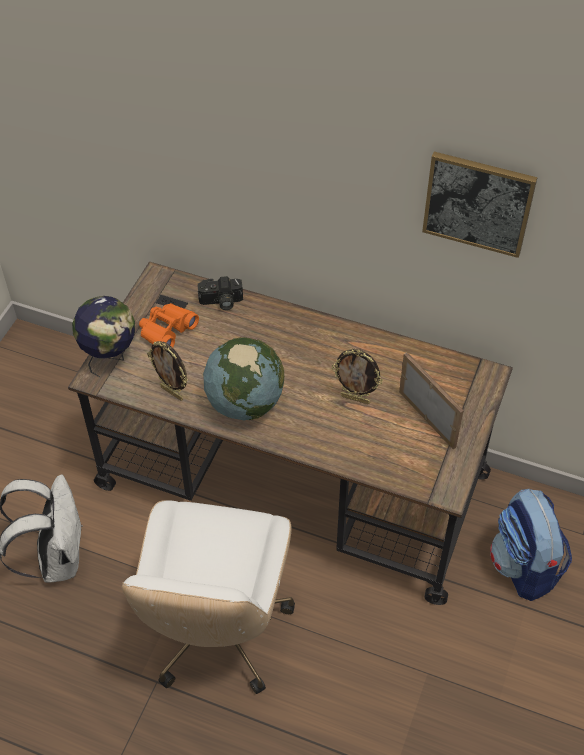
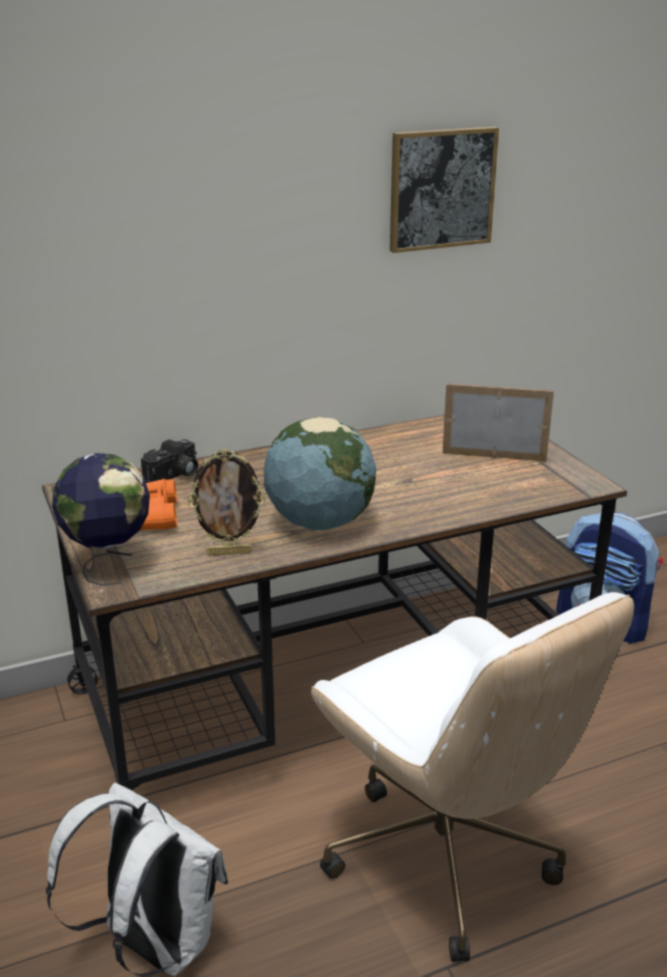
camera: 45 degrees left, 25 degrees down
(355, 399) = (415, 473): picture frame -> none

